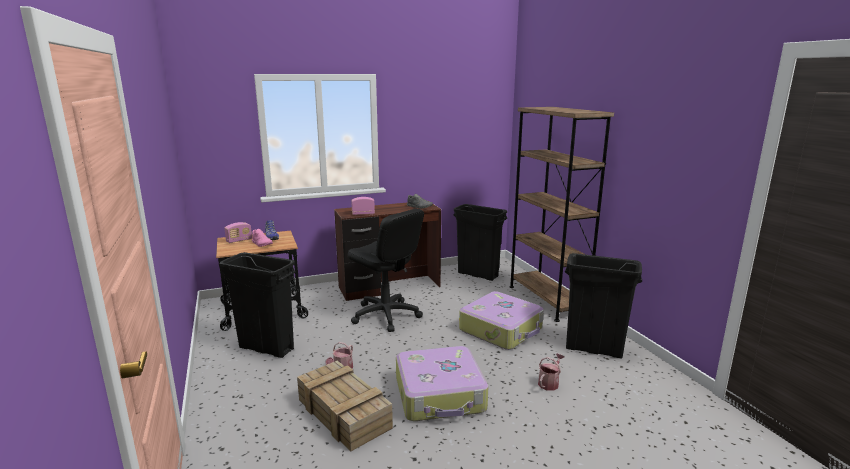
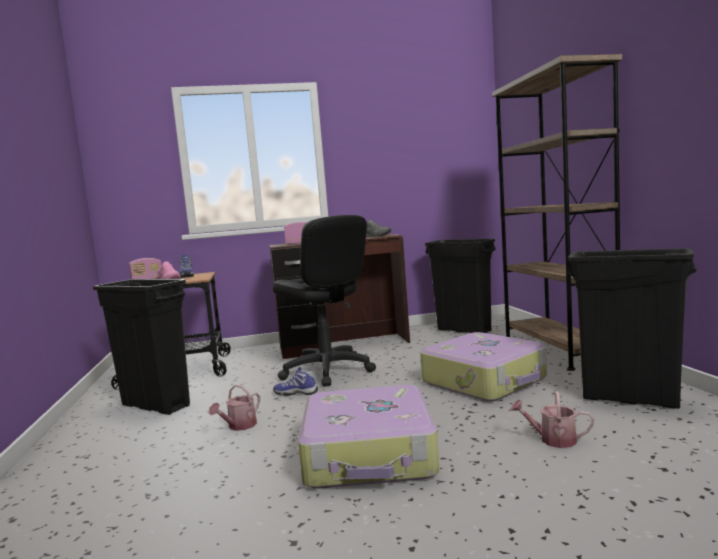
camera: 10 degrees right, 10 degrees down
(345, 414) = (215, 478): crate -> none
(370, 338) = (296, 393): none -> shoe
(549, 383) = (552, 440): watering can -> watering can turned 120 degrees counterclockwise

